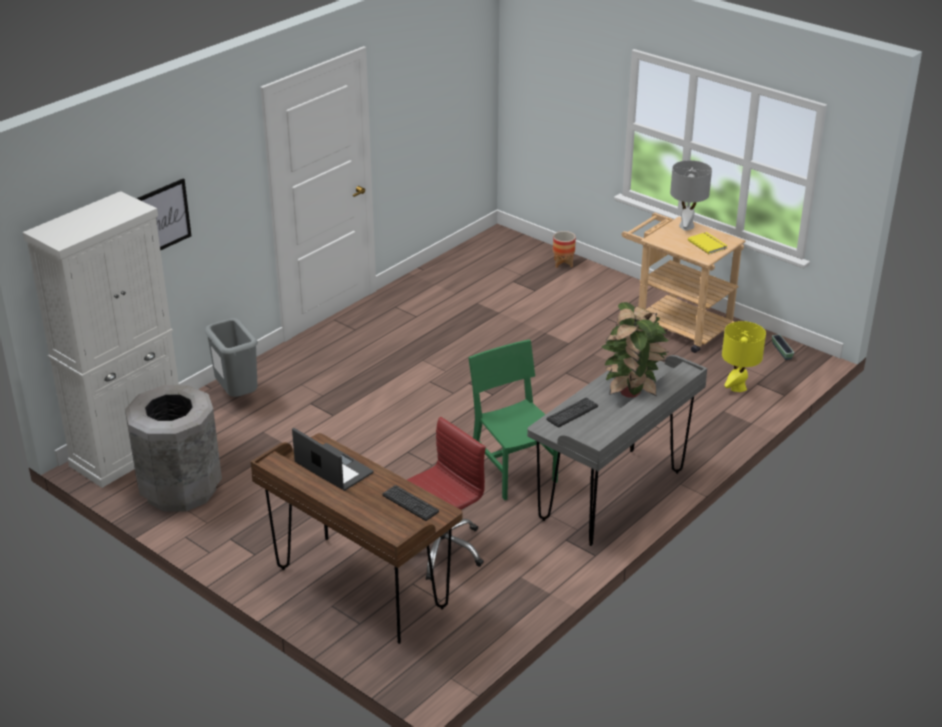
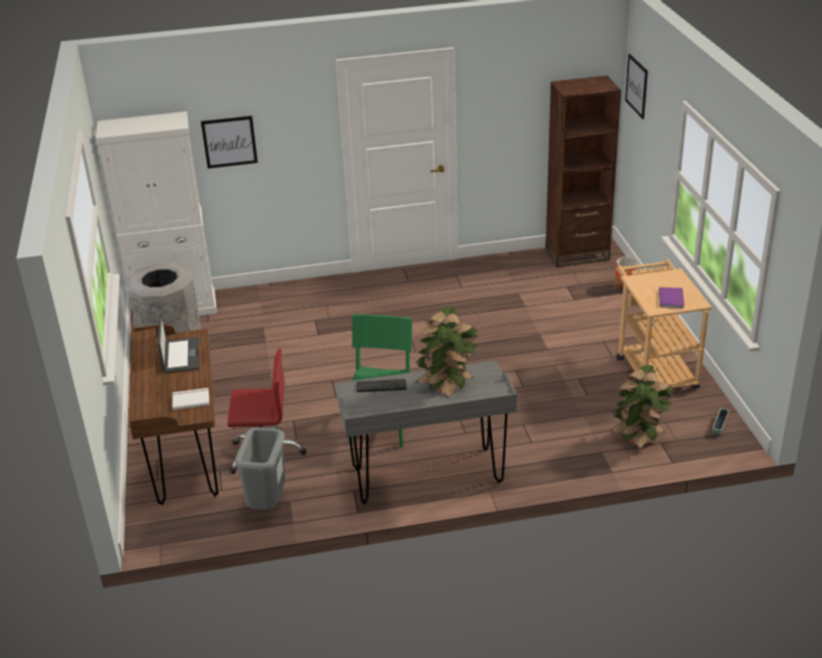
camera: 40 degrees right, 0 degrees up
(236, 395) = (278, 297): grey trash can -> grey trash can (267, 504)
(410, 503) = (191, 399): keyboard -> white book
(484, 248) = (577, 254): none -> brown bookcase
(530, 50) = (636, 86): none -> picture
(686, 226) = (675, 278): grey table lamp -> none
(708, 244) = (672, 299): yellow book -> purple book
(738, 388) = (639, 439): yellow table lamp -> potted plant

